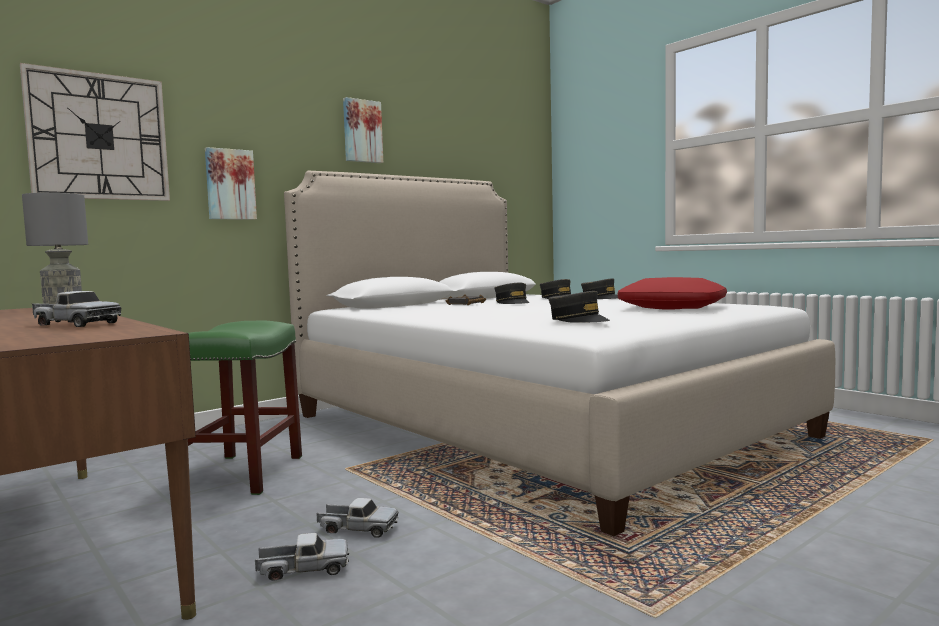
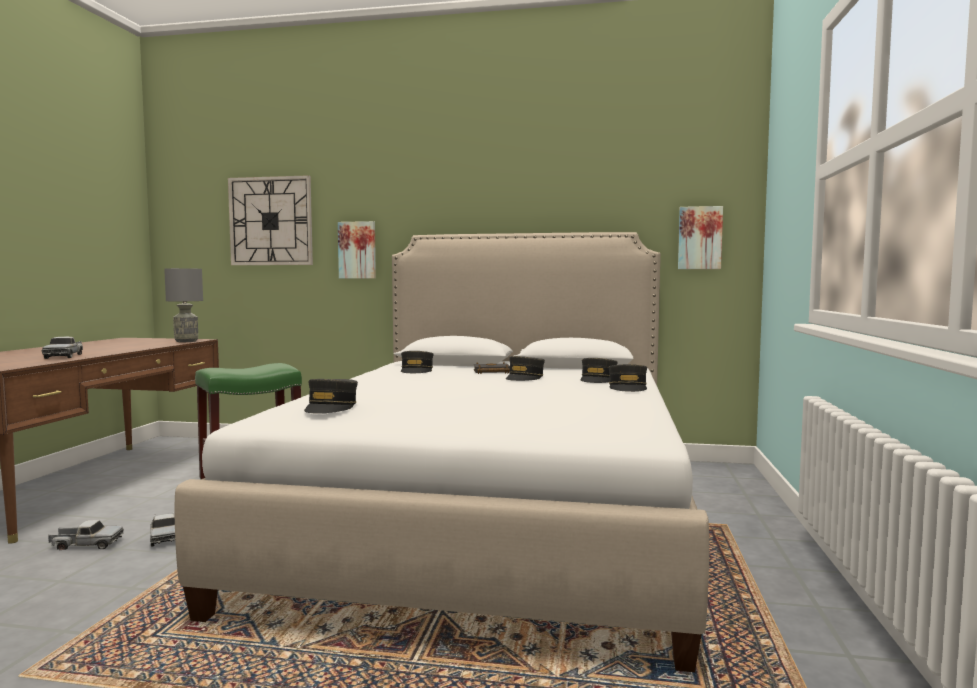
camera: 50 degrees right, 0 degrees up
(303, 569) = (86, 545): toy truck -> toy truck turned 45 degrees counterclockwise
(362, 131) = (481, 192): picture -> picture (699, 238)
(410, 309) = (416, 370): none -> grey cap
(671, 308) = (540, 414): red pillow -> none

